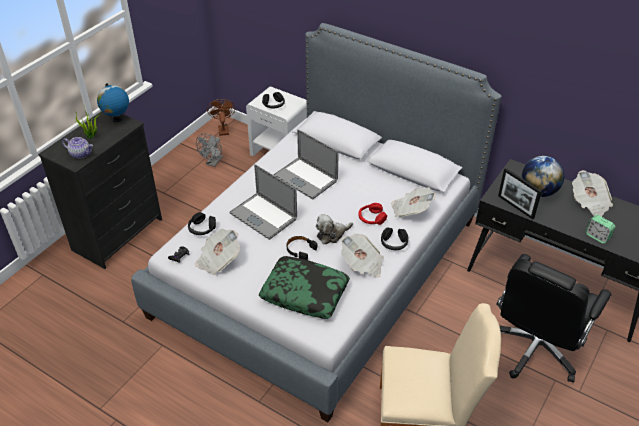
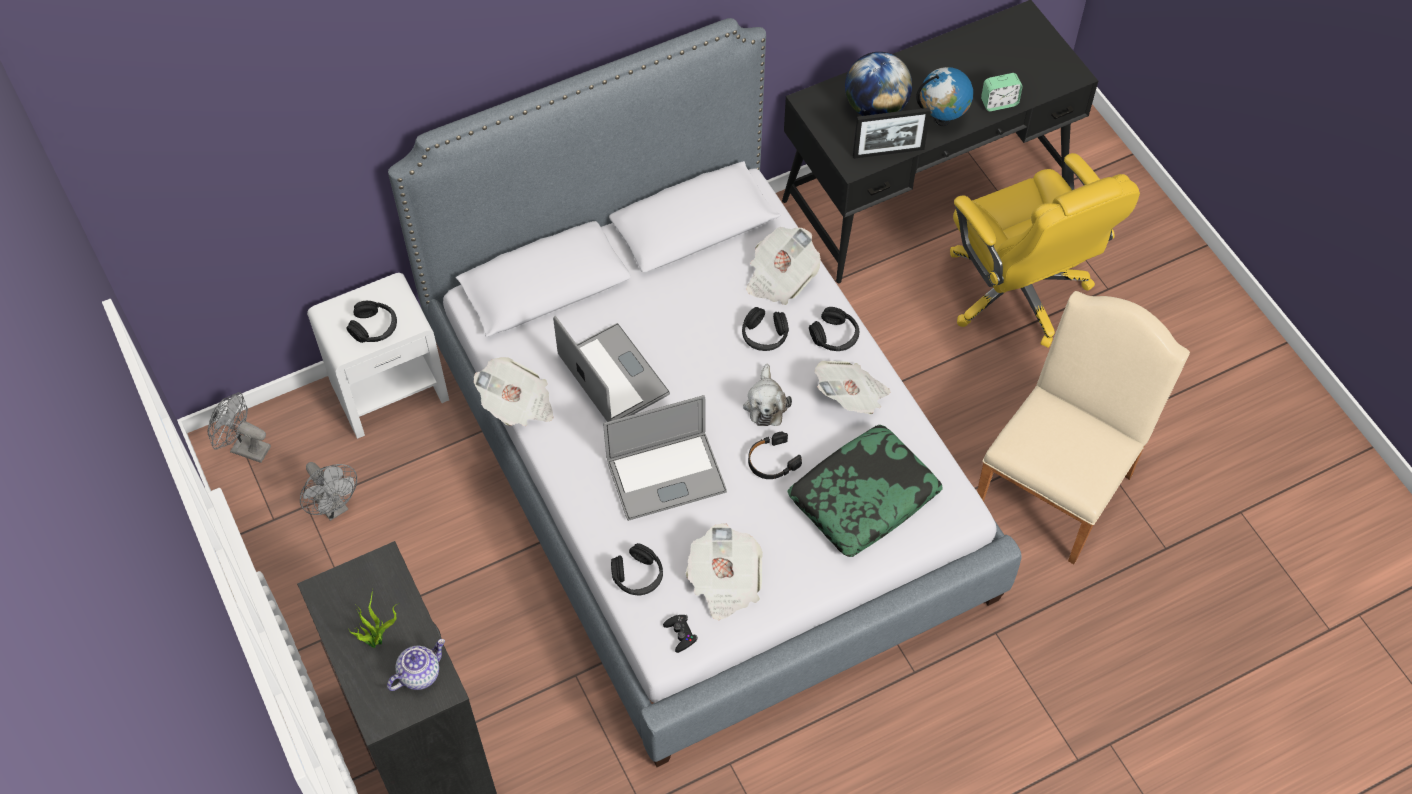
camera: 60 degrees left, 15 degrees up
(117, 119) = (352, 579): globe -> globe (942, 120)
(223, 129) = (244, 448): brown fan -> grey fan
(305, 178) = (613, 375): laptop -> laptop turned 105 degrees counterclockwise
(371, 218) = (764, 335): red headphones -> black headphones
(535, 348) = (1018, 292): black office chair -> yellow office chair
(589, 203) = (934, 69): newspaper -> newspaper (517, 405)

